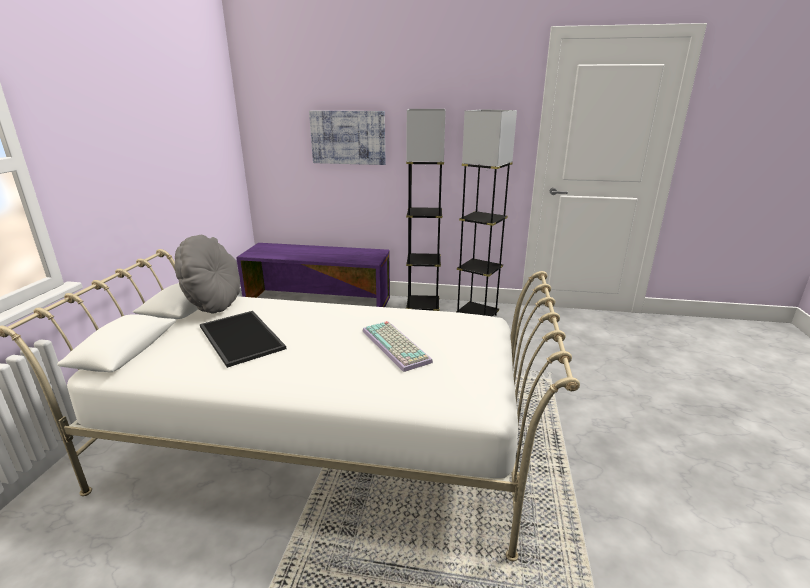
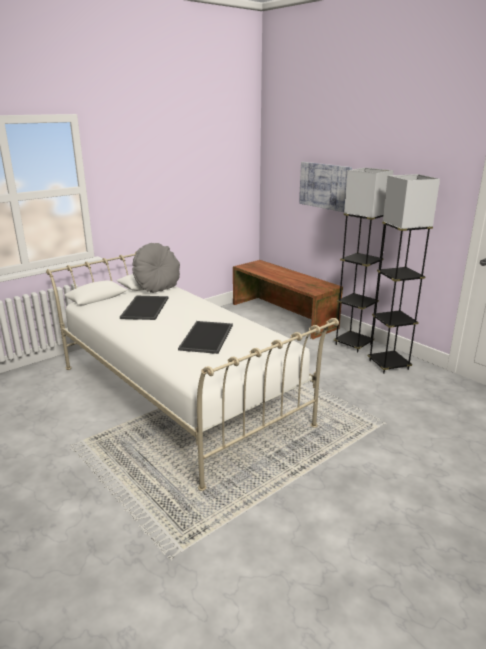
camera: 40 degrees right, 0 degrees up
(319, 300) = (284, 315): purple bench -> brown bench
(397, 346) = (207, 337): keyboard -> tray

